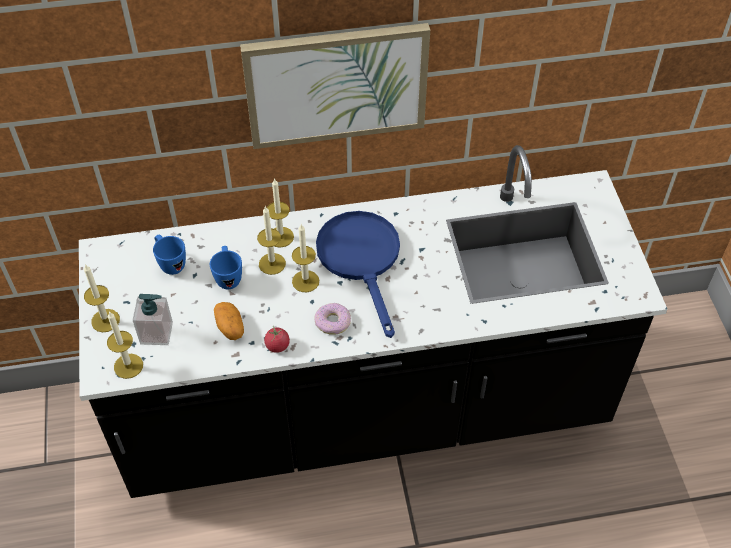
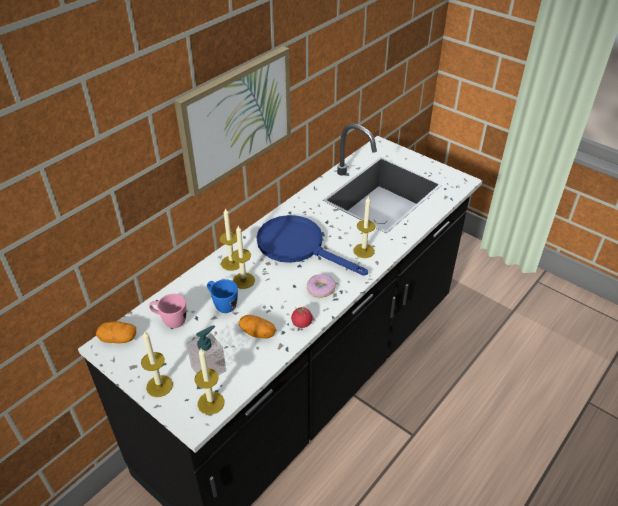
camera: 40 degrees left, 10 degrees down
(115, 252) = (118, 339): none -> potato
(170, 263) = (170, 321): blue mug -> pink mug
(305, 281) = (277, 277): candle -> candle (364, 251)

